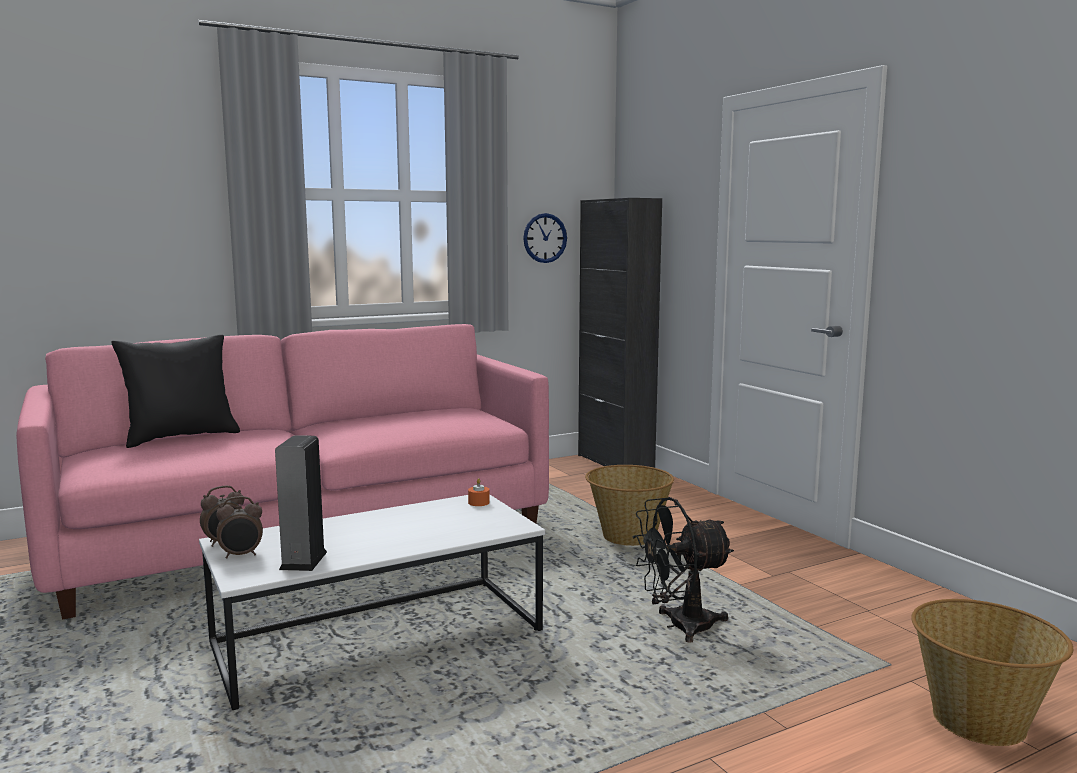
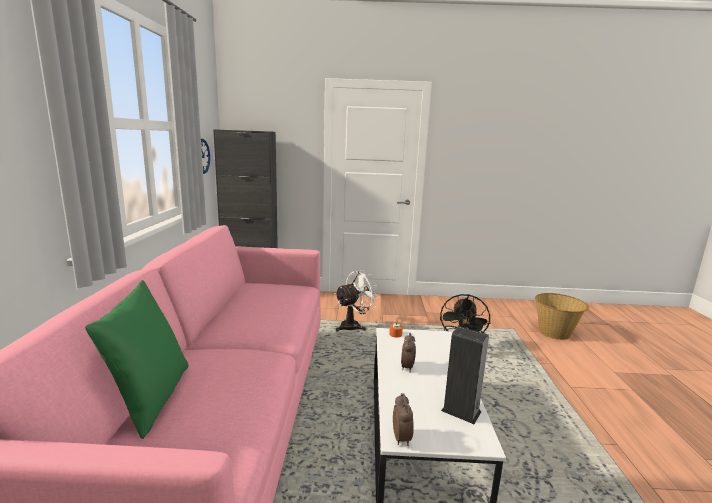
camera: 60 degrees left, 5 degrees up
(181, 437) = (150, 399): black pillow -> green pillow
(241, 555) = (435, 435): alarm clock -> alarm clock (407, 367)
(628, 536) = (354, 325): basket -> white fan

